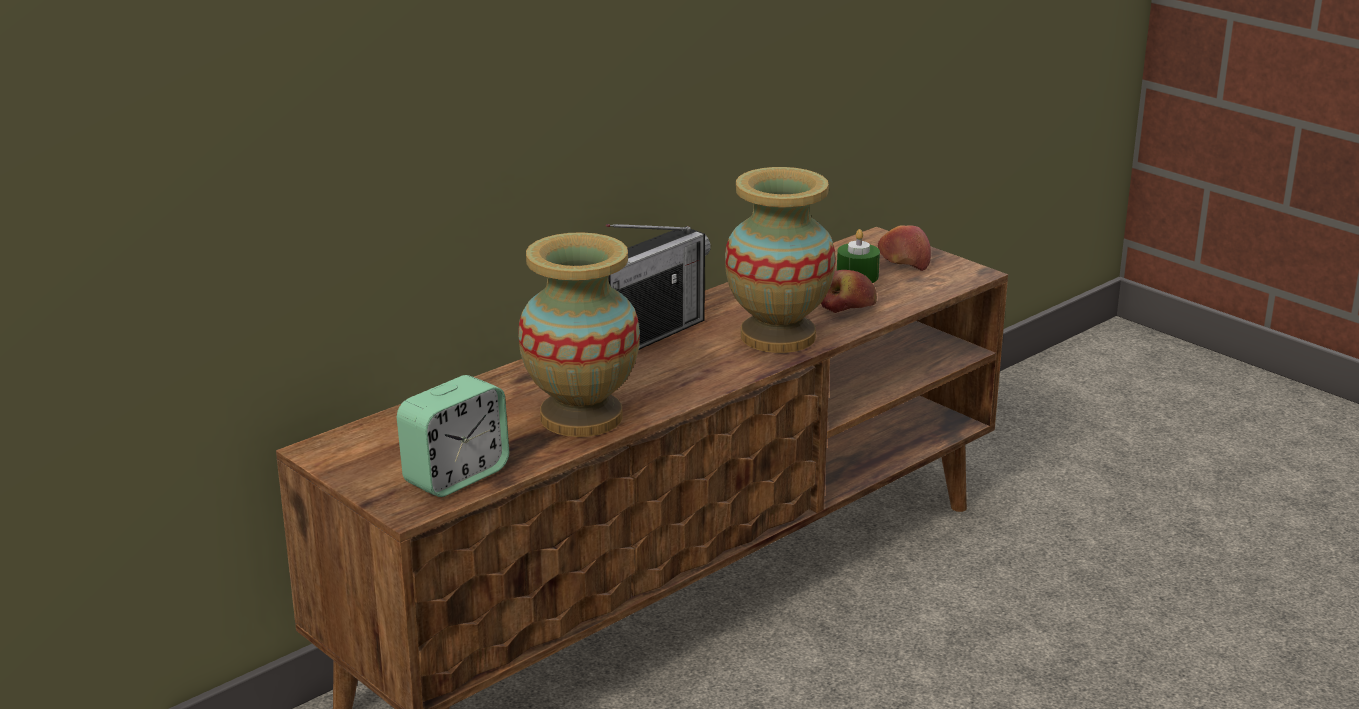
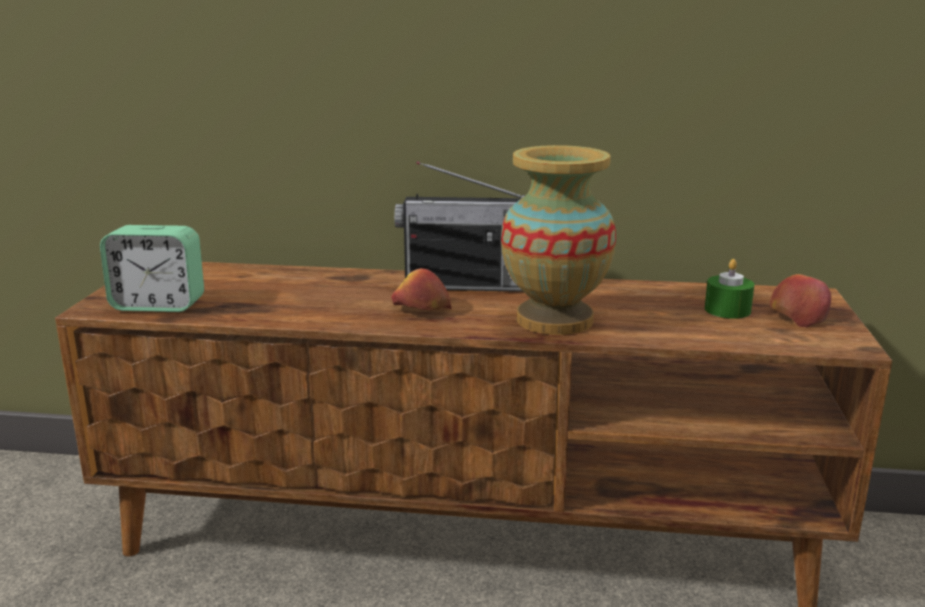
camera: 50 degrees right, 5 degrees down
(581, 418) = (301, 308): vase -> none
(847, 309) = (659, 325): apple -> apple (421, 309)

